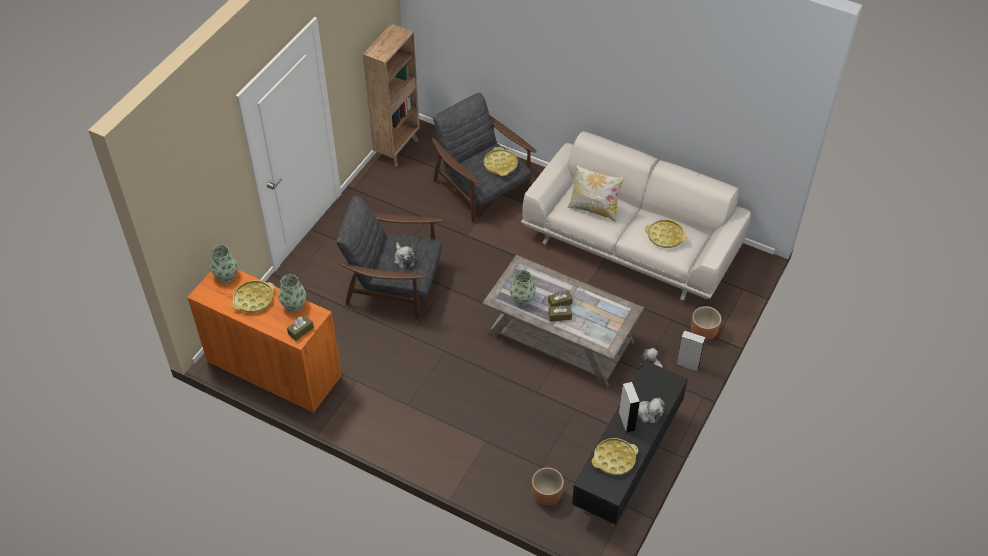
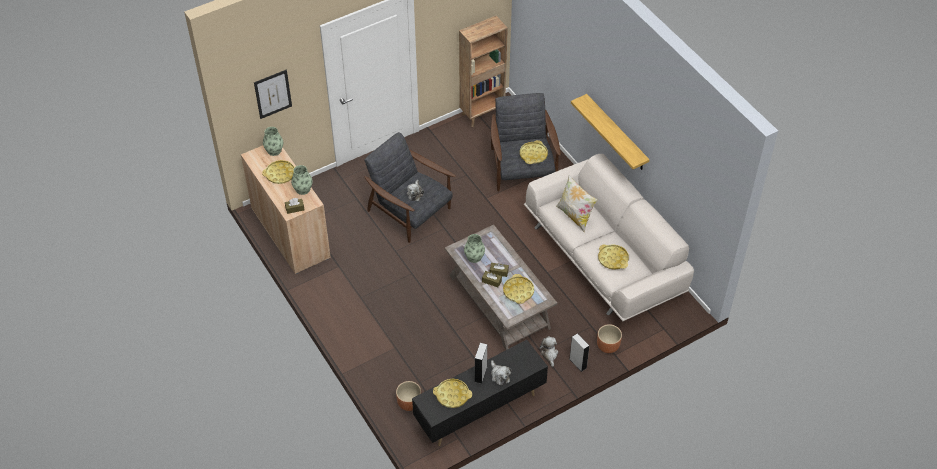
camera: 30 degrees right, 0 degrees up
(203, 204) = (273, 94): none -> picture
(274, 369) = (290, 233): orange cabinet -> beige cabinet
(595, 313) = (518, 291): none -> yellow tray
(601, 100) = (616, 133): none -> shelf

